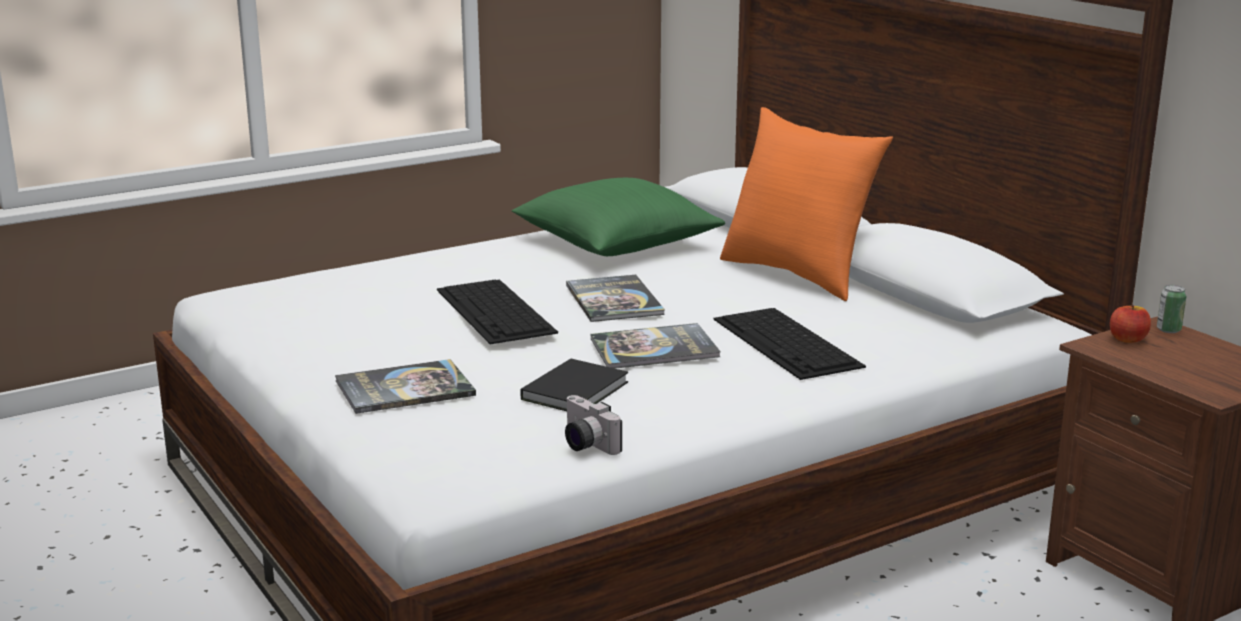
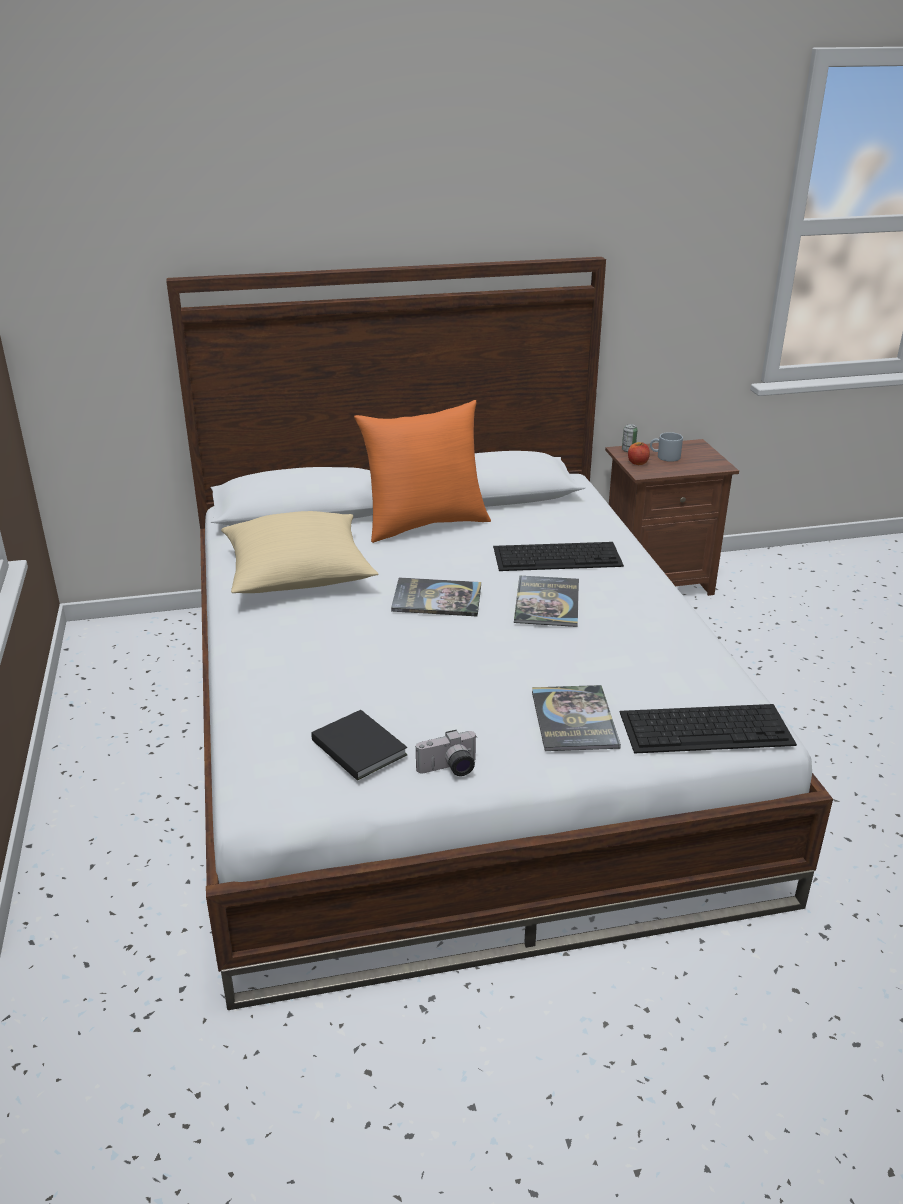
camera: 70 degrees left, 10 degrees up
(496, 311) = (432, 651): keyboard -> keyboard (707, 728)
(578, 390) = (609, 645): black book -> black book (359, 746)
(584, 444) = (702, 660): camera -> camera (449, 769)
(617, 245) = (298, 574): green pillow -> beige pillow
(1183, 354) = (664, 457): none -> grey mug

